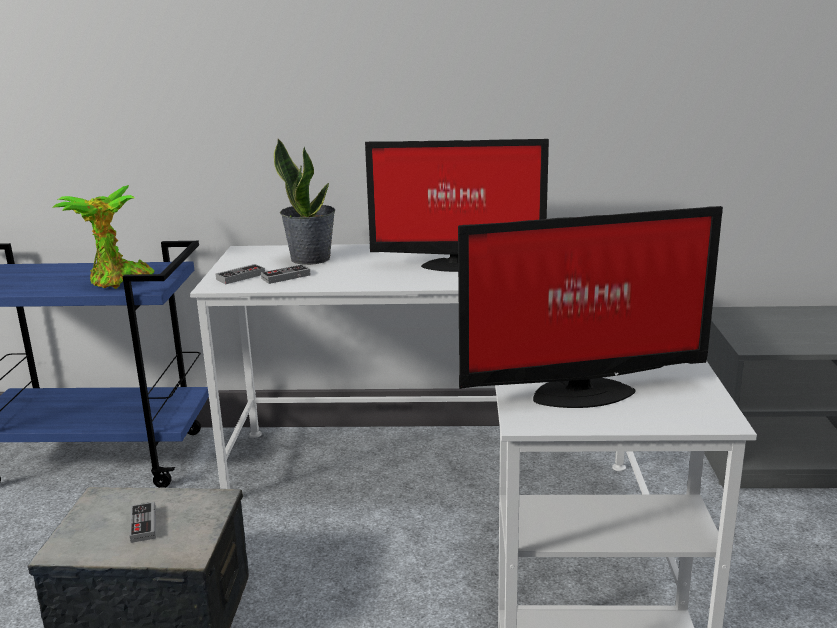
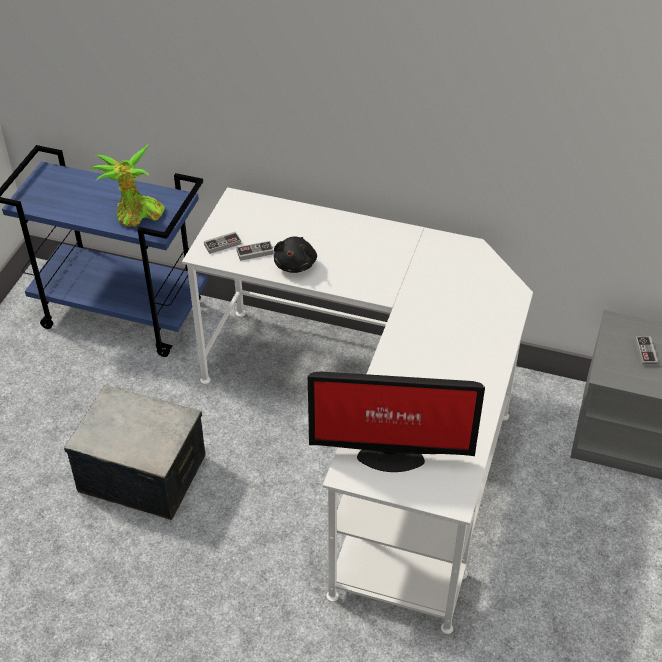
camera: 15 degrees right, 25 degrees up
(143, 525) = (134, 430): game controller -> game controller (645, 352)
(311, 258) = (282, 225): potted plant -> none
(343, 278) = (296, 264): none -> black plush toy
(455, 264) = (387, 262): monitor -> none

